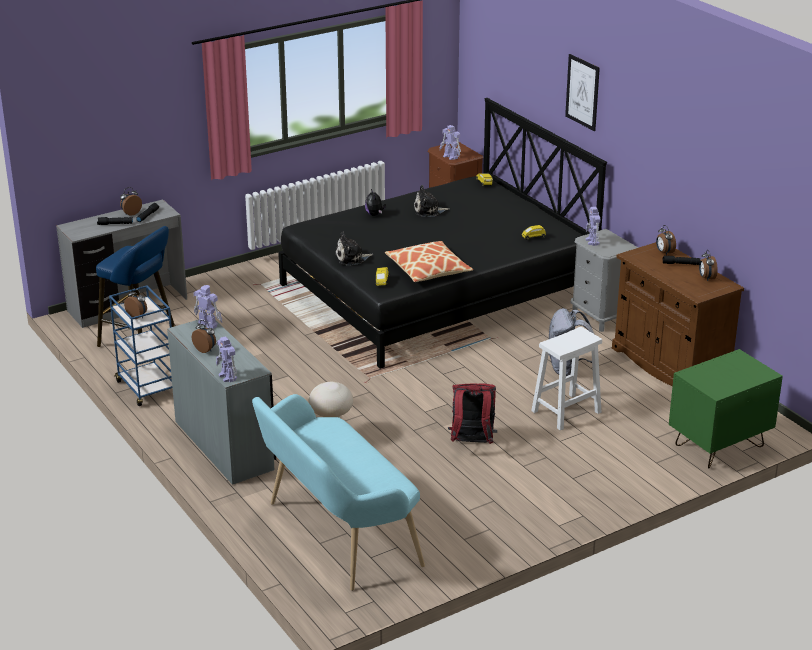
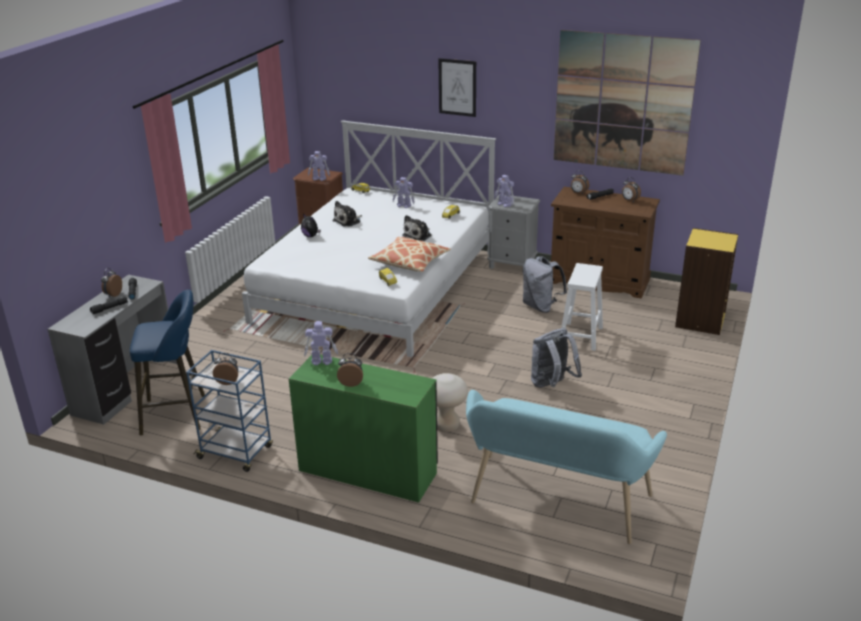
camera: 35 degrees left, 0 degrees up
(225, 444) = (368, 470): grey desk -> green desk
(228, 377) = (405, 398): toy robot -> toy robot (404, 206)
(352, 258) = (339, 272): plush toy -> plush toy (418, 235)
(436, 291) = (376, 286): black bed -> white bed
(472, 443) = (552, 385): red backpack -> grey backpack
(719, 158) = (622, 103): none -> picture
(719, 446) = (701, 320): green nightstand -> yellow bookcase

